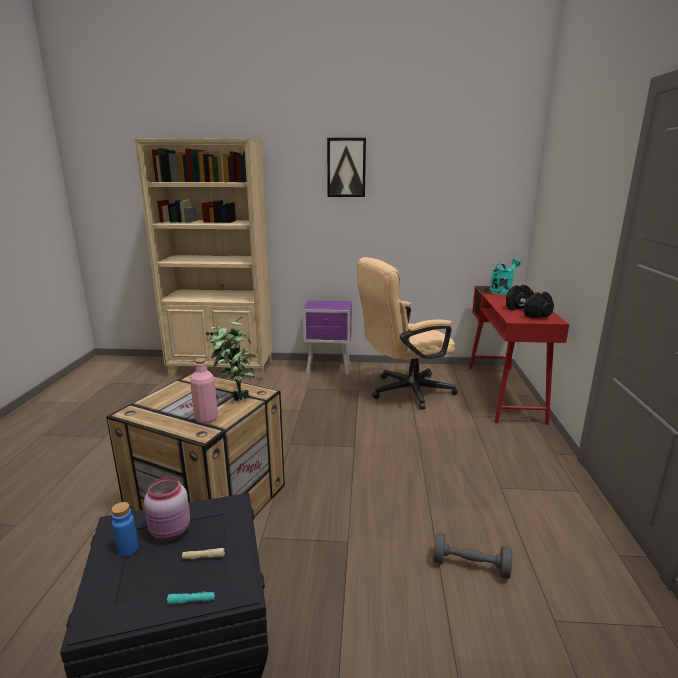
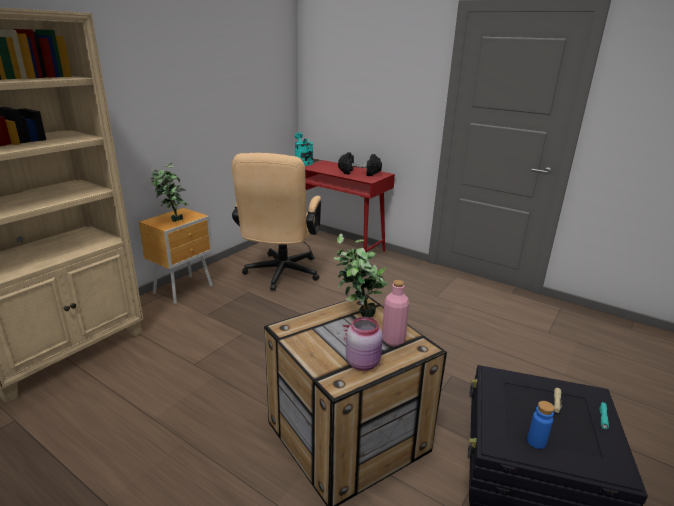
camera: 60 degrees left, 5 degrees up
(171, 531) = (519, 413): pink jar -> pink jar (363, 363)
(324, 305) = (172, 220): none -> potted plant
(329, 369) = (185, 289): purple nightstand -> brown nightstand
(346, 167) = (155, 52): picture -> none
(470, 566) = (499, 338): grey dumbbell -> none

